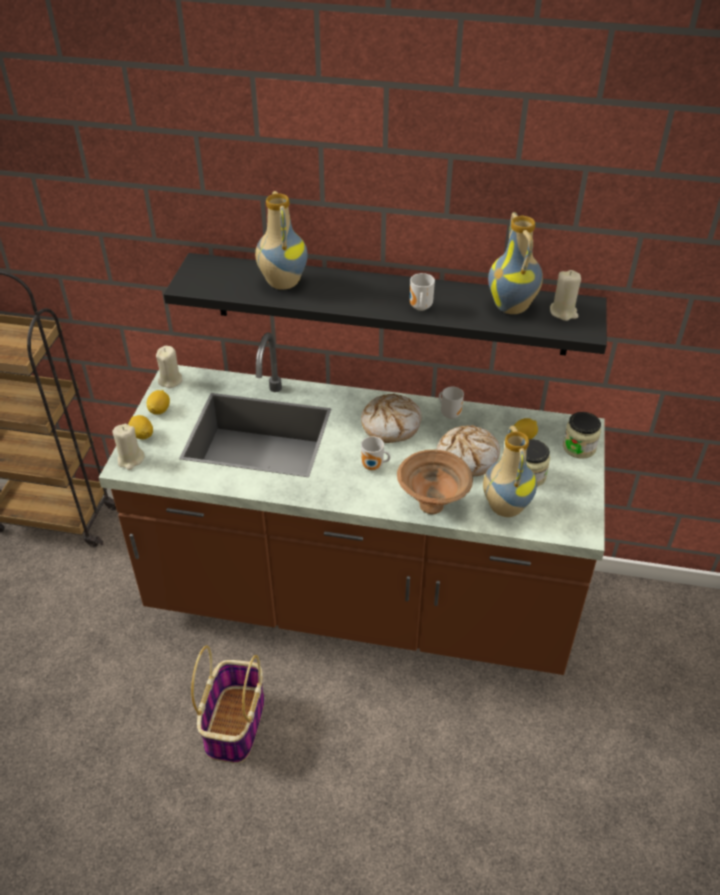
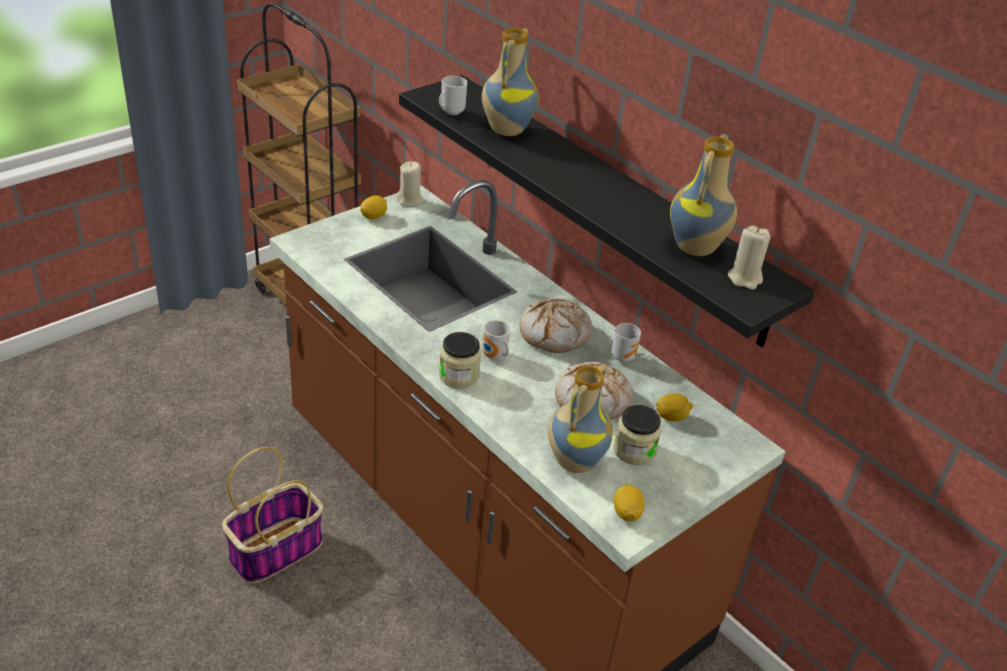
camera: 35 degrees right, 5 degrees down
(130, 460) = (307, 239): beige candle -> none
(142, 435) = (338, 227): lemon -> lemon (626, 513)
(419, 308) = (602, 205): mug -> mug (450, 112)
(433, 506) = (507, 418): brown bowl -> none
(579, 447) = (721, 459): jar -> jar (459, 376)

